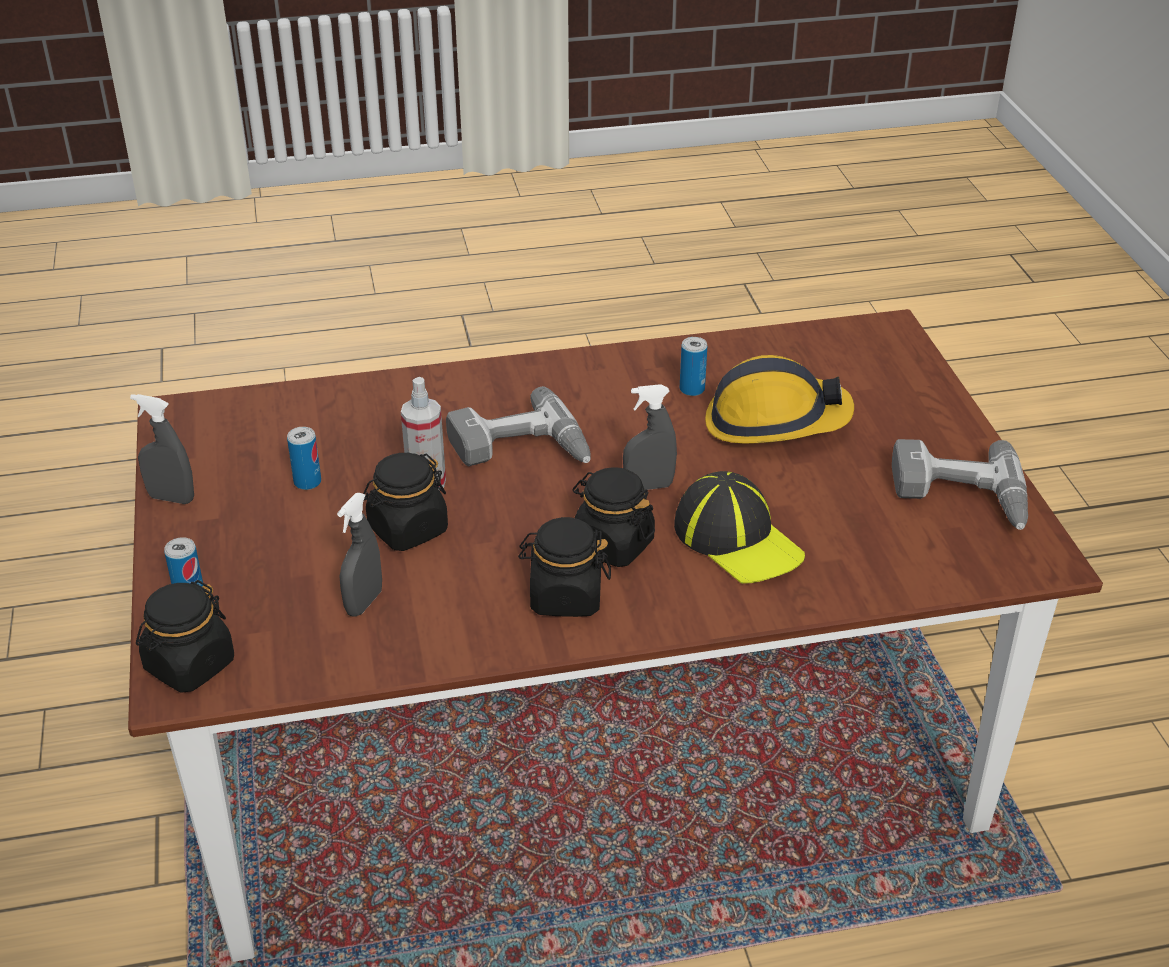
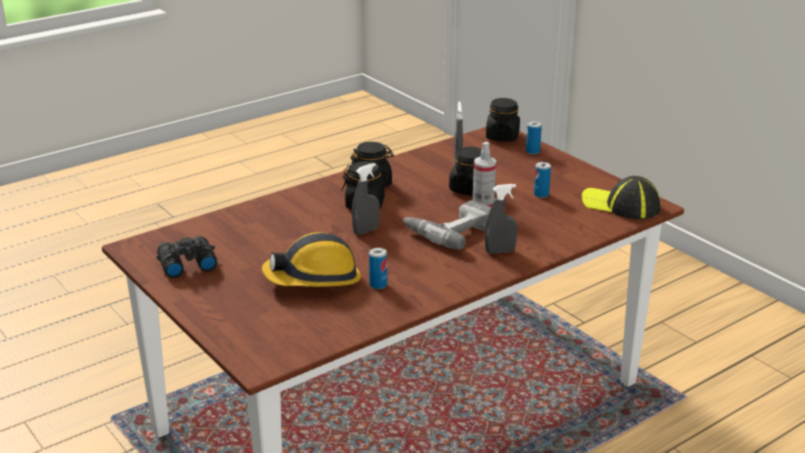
camera: 155 degrees right, 10 degrees down
(171, 498) = (594, 176): grey spray bottle -> grey spray bottle (500, 251)
(737, 539) = (303, 220): cap -> cap (621, 205)
(959, 498) = (186, 264): power drill -> black binoculars

